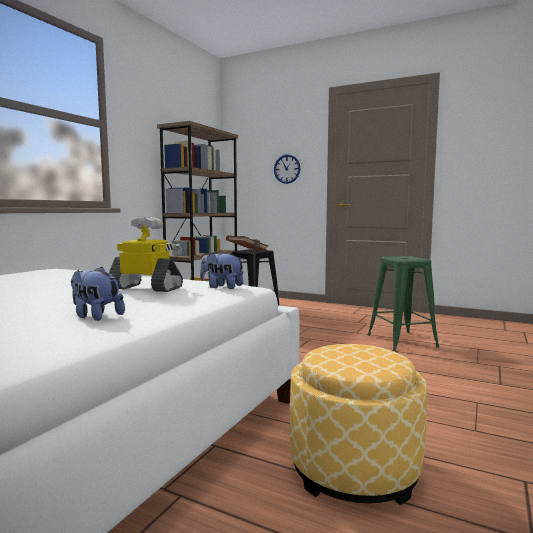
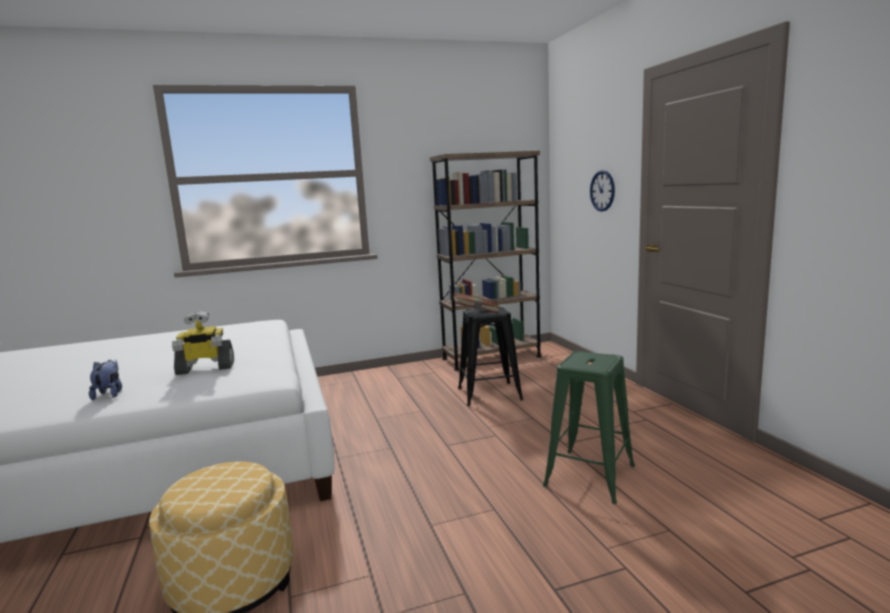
camera: 45 degrees right, 5 degrees up
(147, 288) = (205, 368): toy robot -> toy robot turned 105 degrees clockwise
(222, 287) = (253, 378): plush toy -> none

